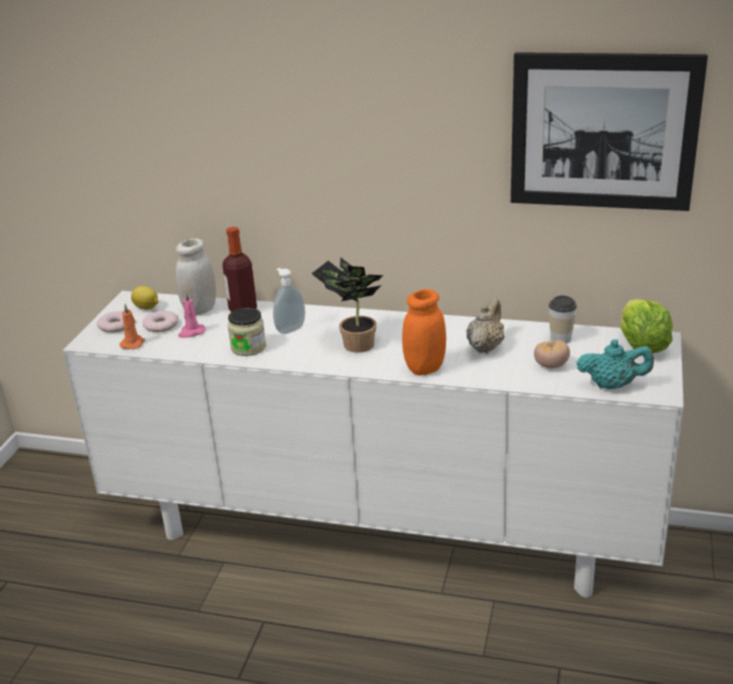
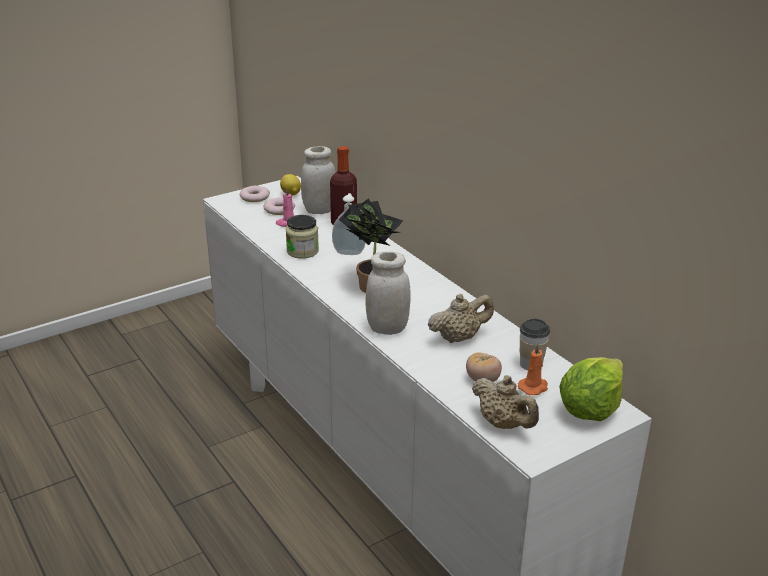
camera: 40 degrees right, 0 degrees up
(133, 343) = (244, 214): orange candle -> orange candle (534, 387)
(425, 368) = (387, 328): orange jar -> white jar
(603, 132) = (614, 161): picture -> none
(612, 385) = (503, 424): turquoise teapot -> beige teapot

